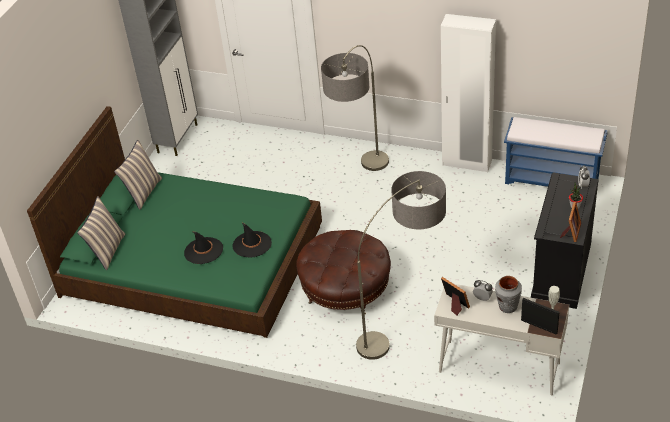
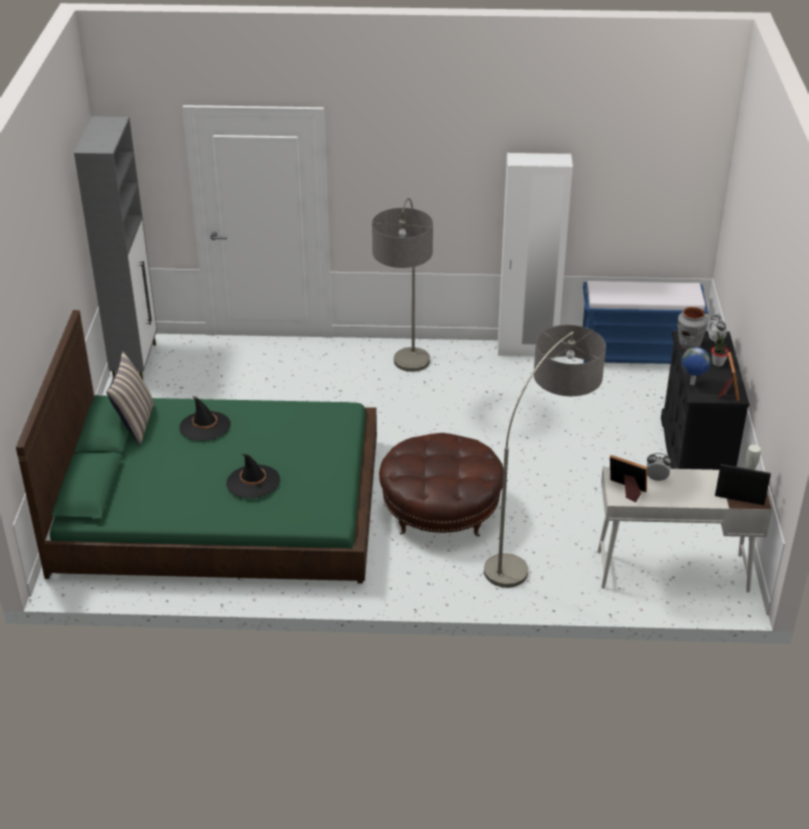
camera: 20 degrees left, 5 degrees down
(107, 250) = (115, 500): pillow -> none
(252, 244) = (315, 466): black hat -> black hat (205, 426)
(507, 306) = (691, 483): grey vase -> grey vase (689, 346)
(545, 222) = (692, 384): none -> globe

